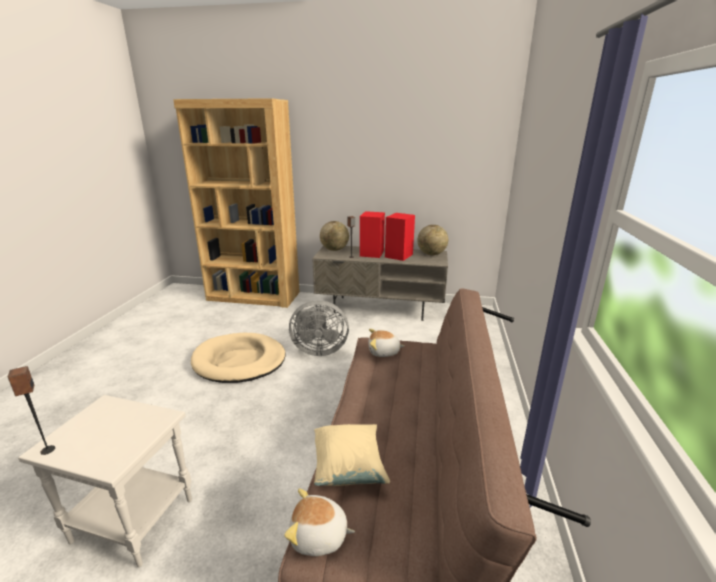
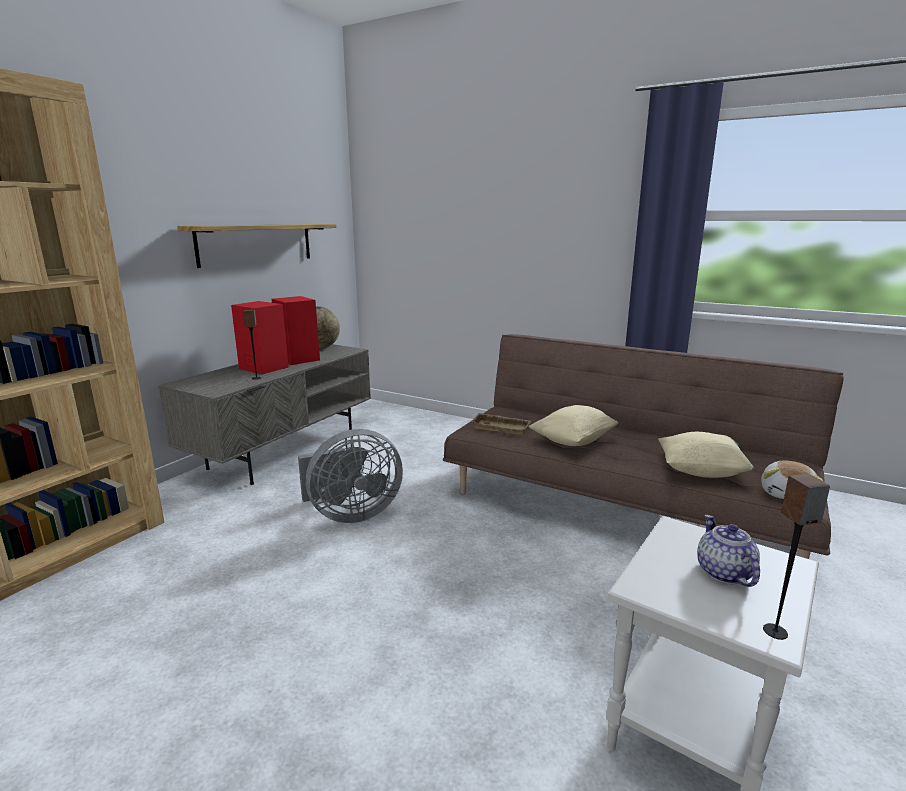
camera: 70 degrees left, 5 degrees down
(109, 434) = (723, 572): none -> teapot
(239, 361) = (310, 595): beige dog bed -> none
(318, 350) = (351, 514): grey fan -> grey fan turned 45 degrees clockwise
(334, 250) = (202, 382): globe -> none
(376, 387) = (573, 441): none -> beige pillow
(384, 352) = (502, 427): plush toy -> beige tray
(406, 175) = (257, 244): none -> shelf

